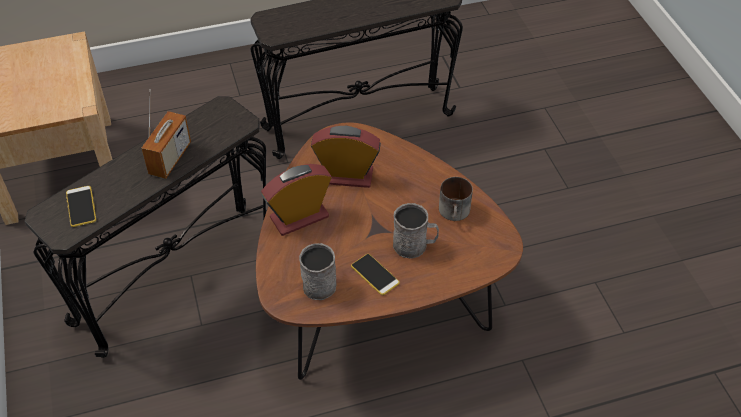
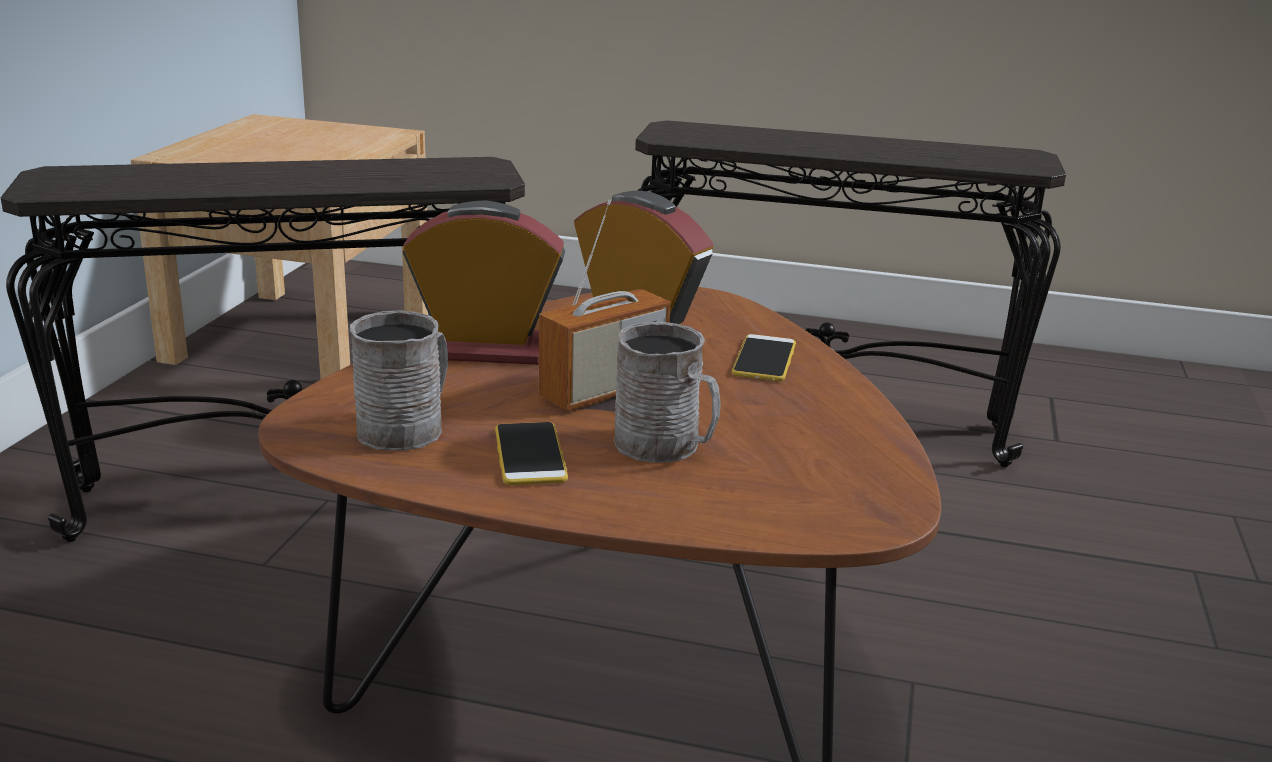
camera: 30 degrees right, 25 degrees down
(81, 206) = (116, 179): phone -> phone (764, 359)
(170, 159) = (321, 178): radio -> radio (603, 391)
(455, 212) = (812, 435): mug -> none

